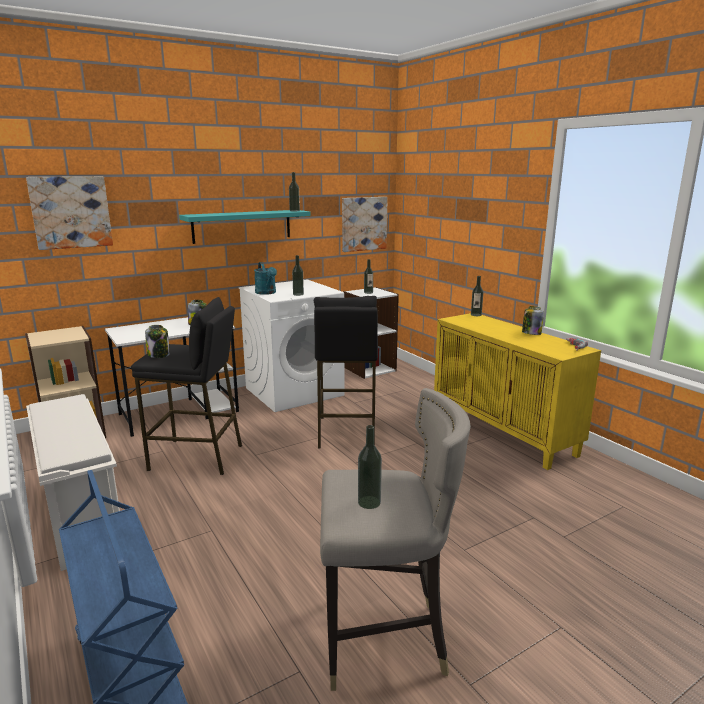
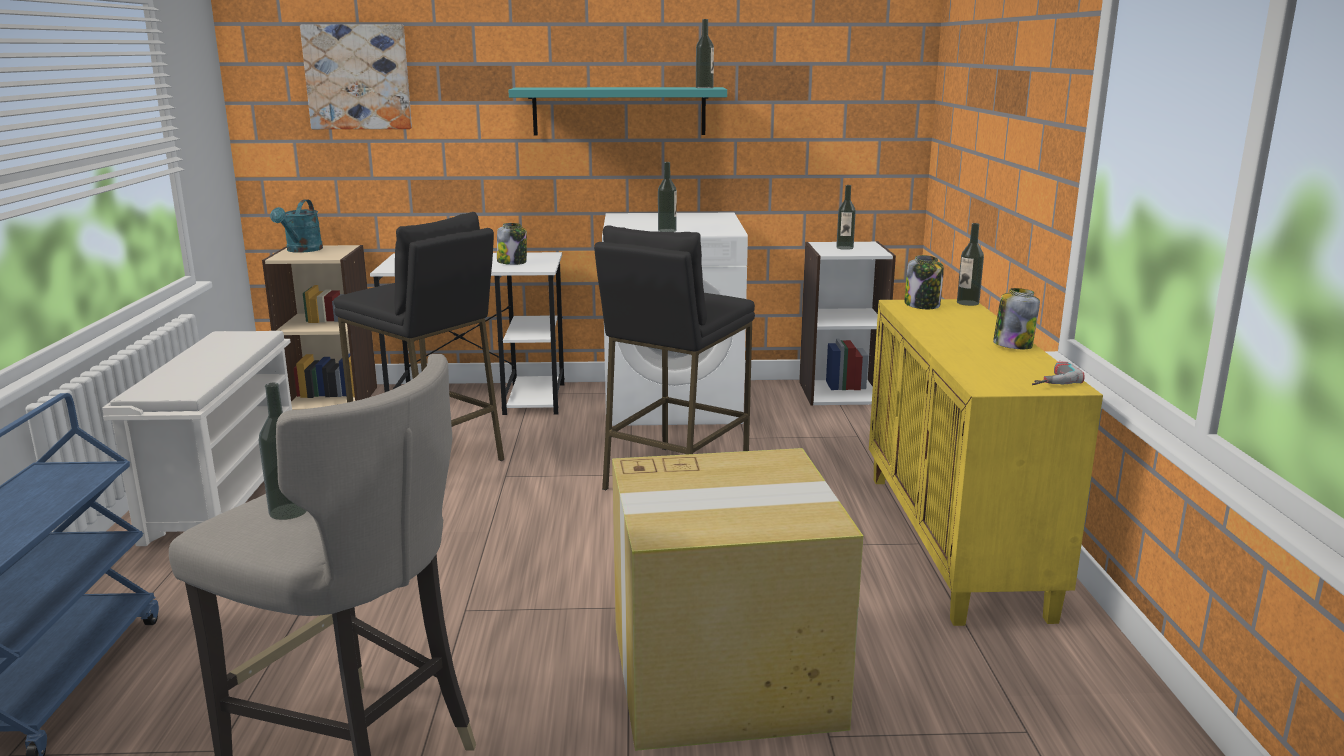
camera: 30 degrees right, 0 degrees up
(159, 355) = (378, 290): jar -> jar (922, 305)
(267, 293) = (625, 224): turquoise watering can -> turquoise watering can (302, 250)
(363, 223) = (860, 119): picture -> none
(492, 524) = (726, 675): none -> cardboard box

